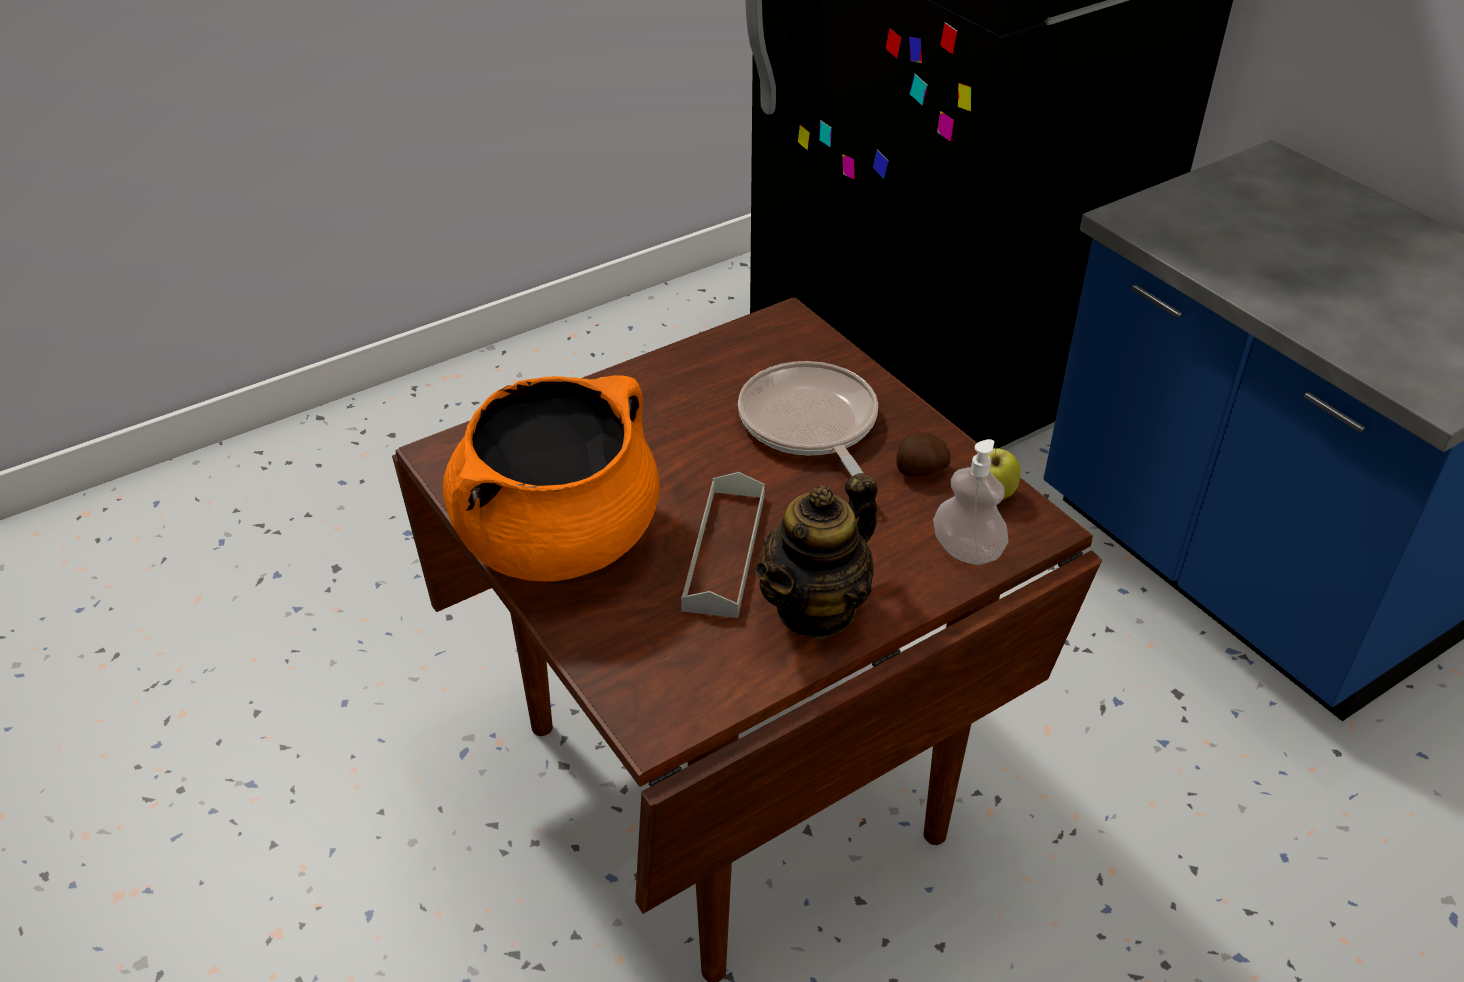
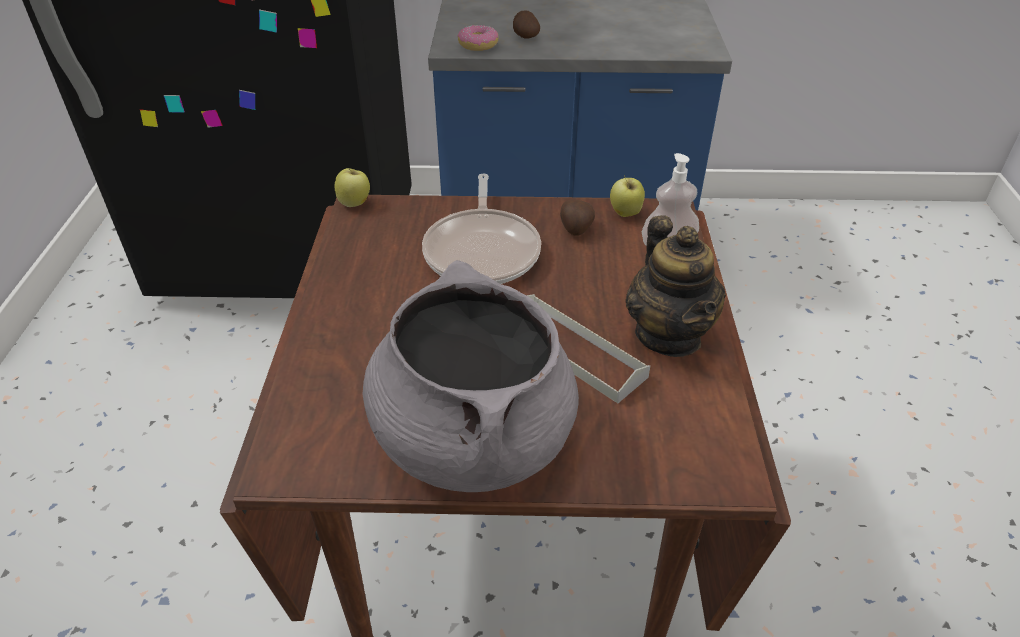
camera: 55 degrees left, 0 degrees up
(559, 539) = (472, 437): orange cooking pot -> grey cooking pot
(791, 314) = (355, 203): none -> apple
(810, 426) = (482, 251): frying pan -> frying pan turned 105 degrees counterclockwise
(1161, 230) = (478, 45): none -> donut
(1235, 250) = (524, 37): none -> potato

